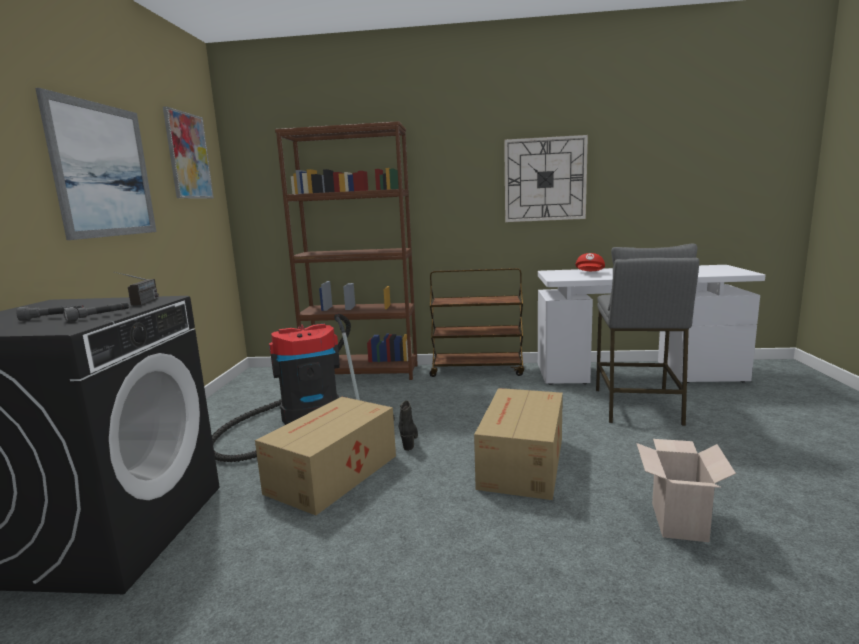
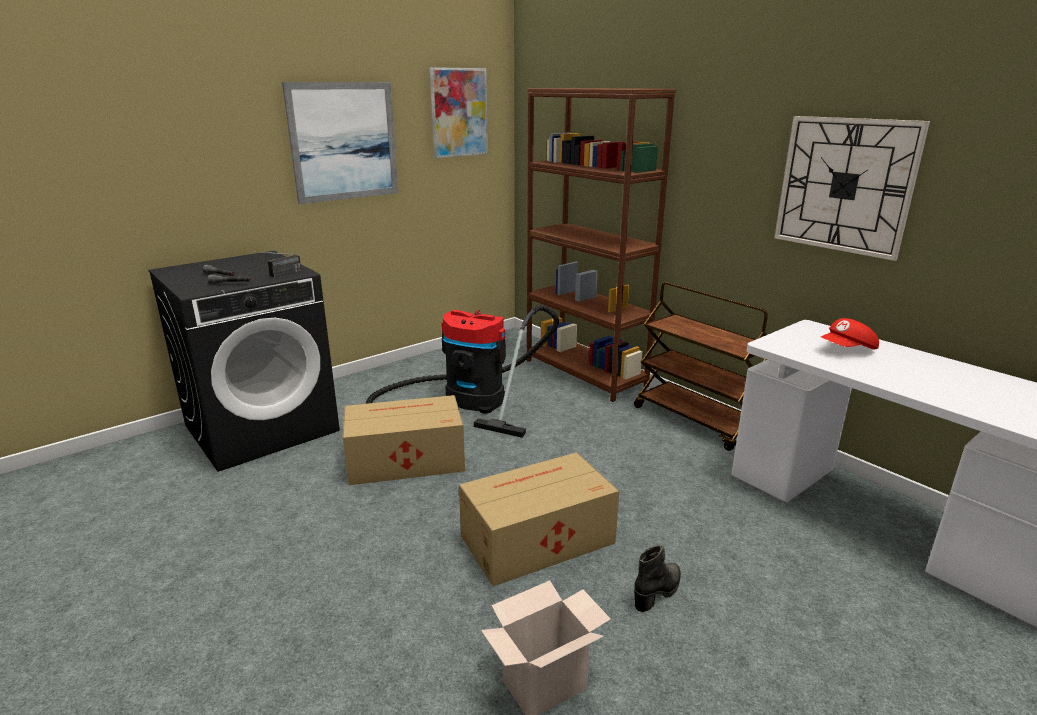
camera: 45 degrees right, 10 degrees up
(408, 439) = (499, 462): black boot -> black boot (658, 592)
(637, 406) = (783, 562): grey stool -> none

